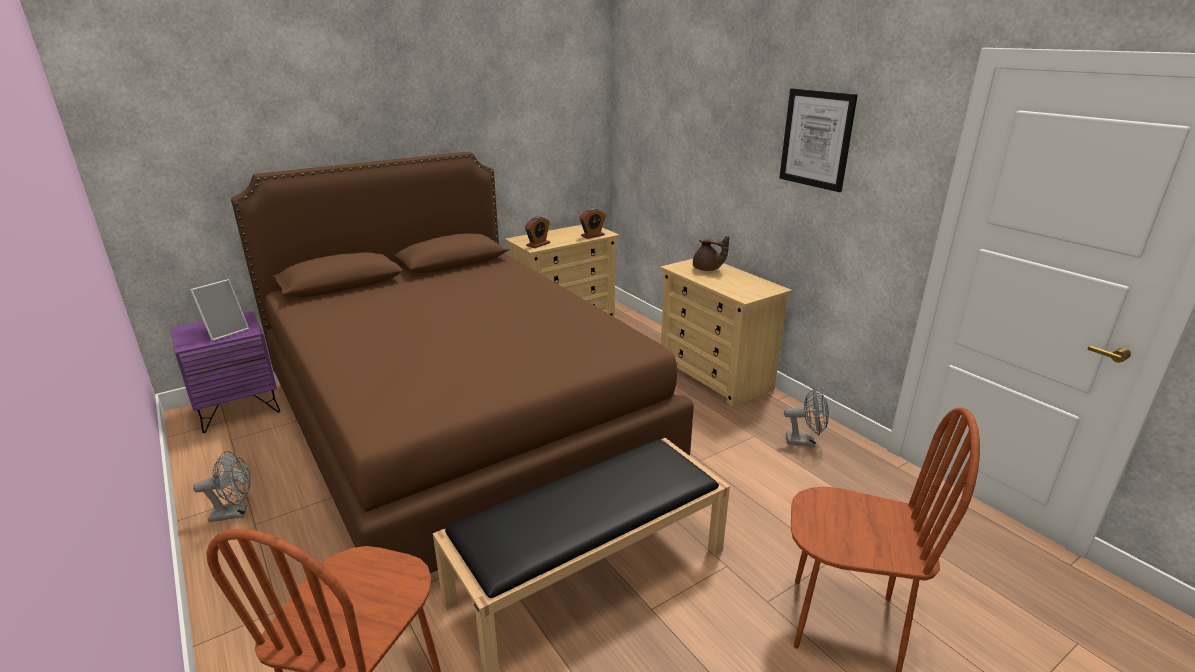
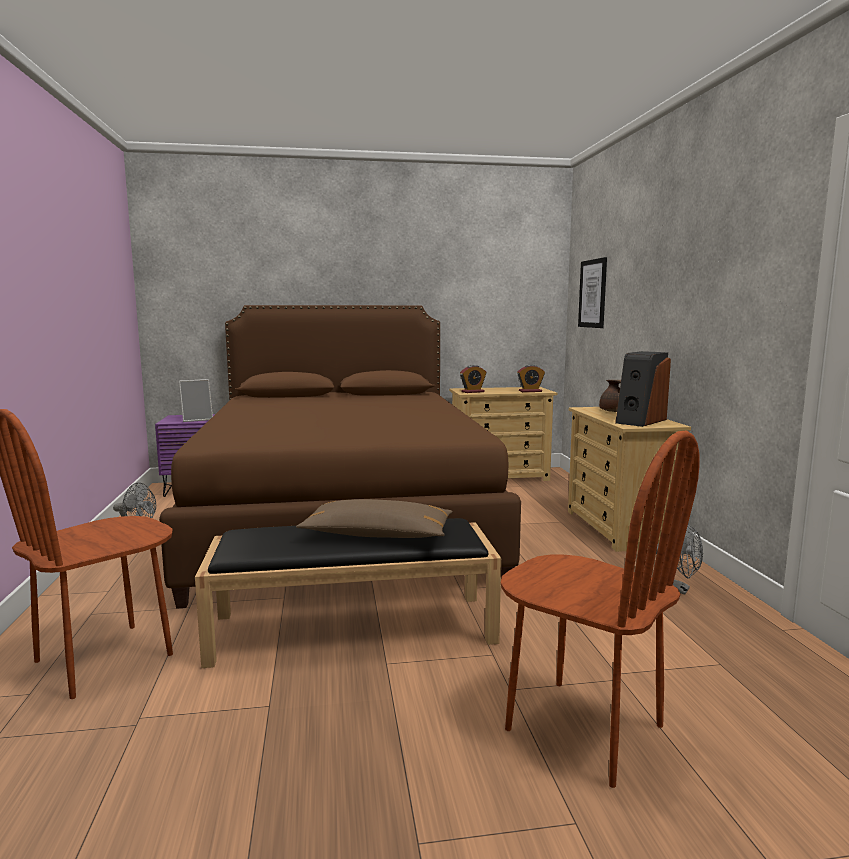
camera: 25 degrees right, 15 degrees down
(613, 491) = (377, 535): none -> brown pillow
(745, 286) = (640, 421): none -> speaker
(816, 139) = (708, 260): picture -> picture (593, 293)

